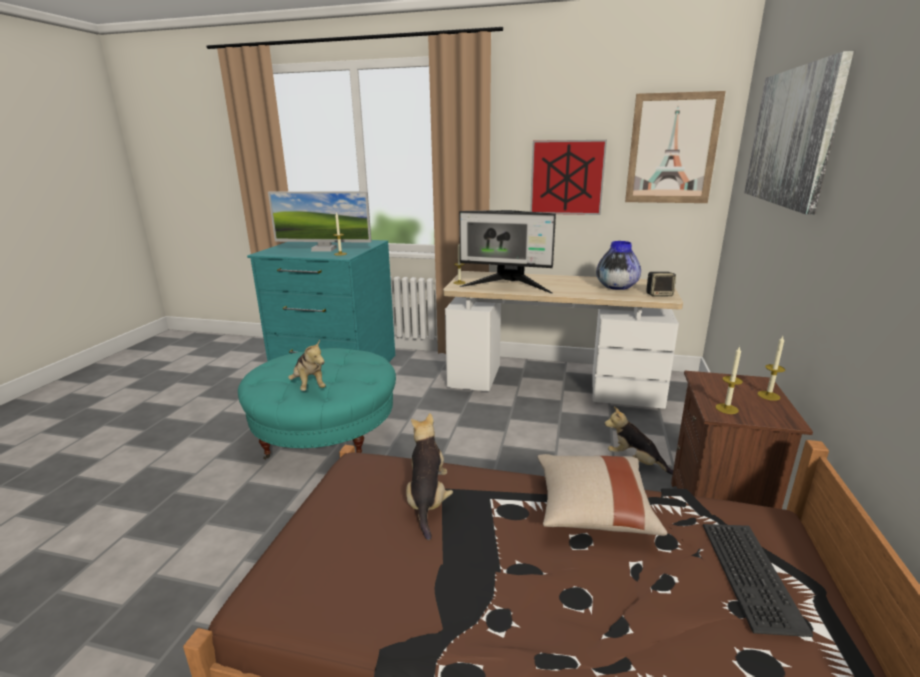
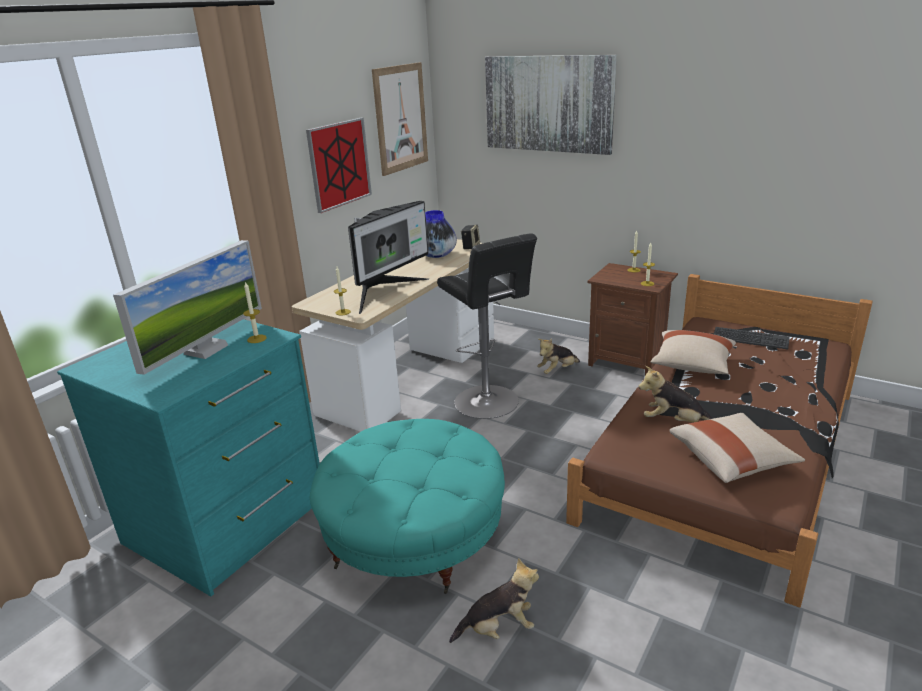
camera: 70 degrees left, 5 degrees up
(309, 386) = (452, 470): plush toy -> plush toy (498, 628)
(346, 553) = (732, 460): none -> beige pillow
(531, 431) = (489, 403): none -> black stool

